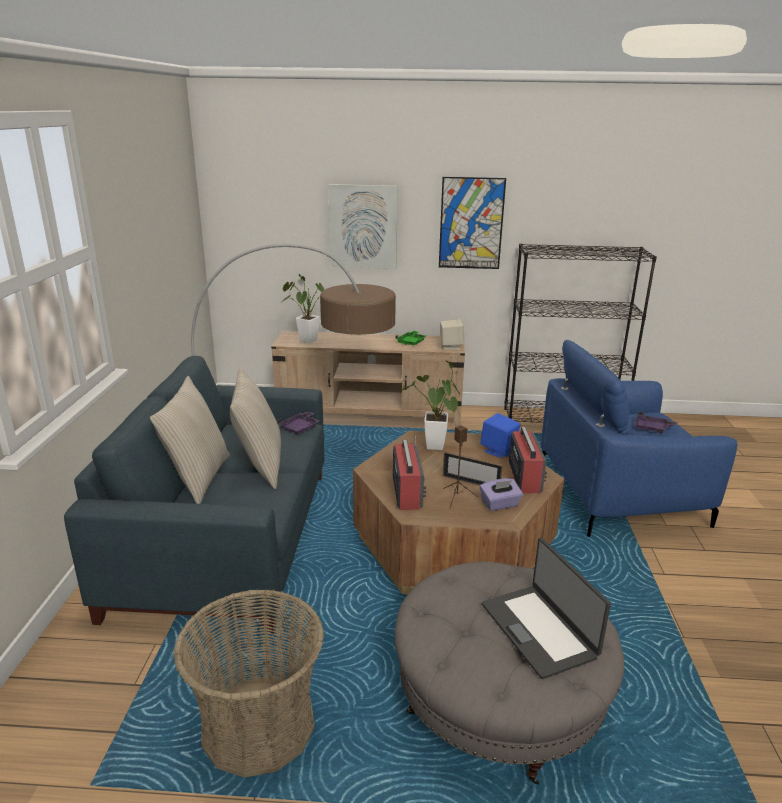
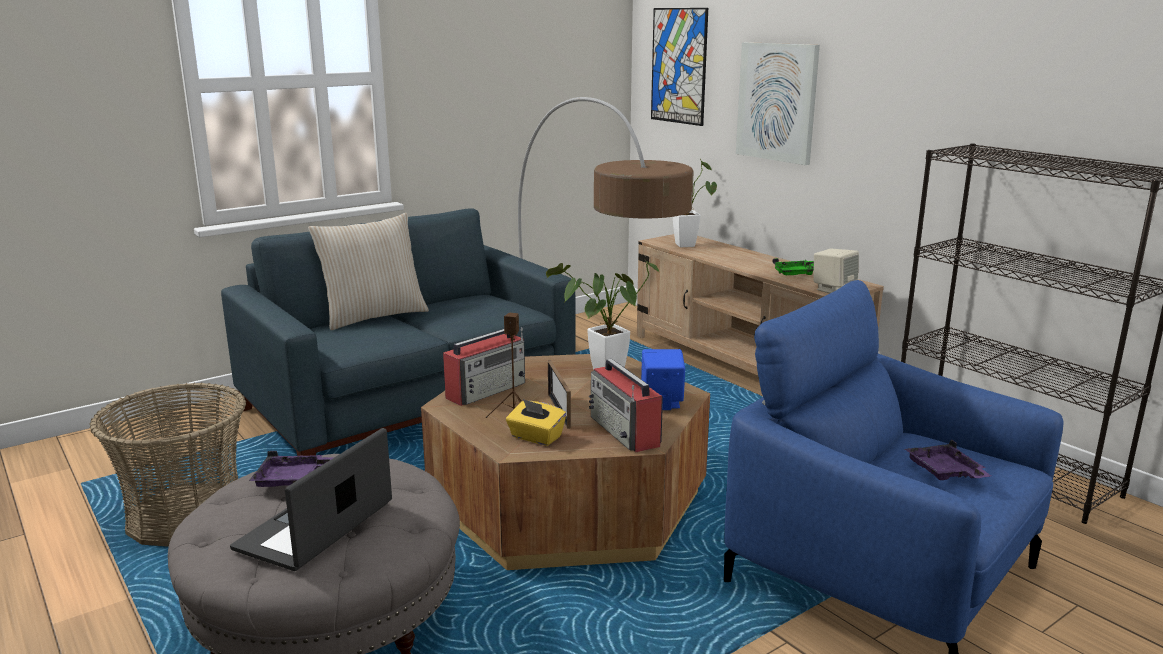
camera: 50 degrees right, 5 degrees down
(260, 466) = (425, 324): beige pillow -> none
(300, 428) = (521, 312): purple tray -> purple tray (292, 480)
(471, 223) = (909, 106): picture -> picture (678, 66)
(500, 504) = (536, 437): purple tissue box -> yellow tissue box
(524, 476) = (625, 431): radio -> radio turned 105 degrees clockwise

